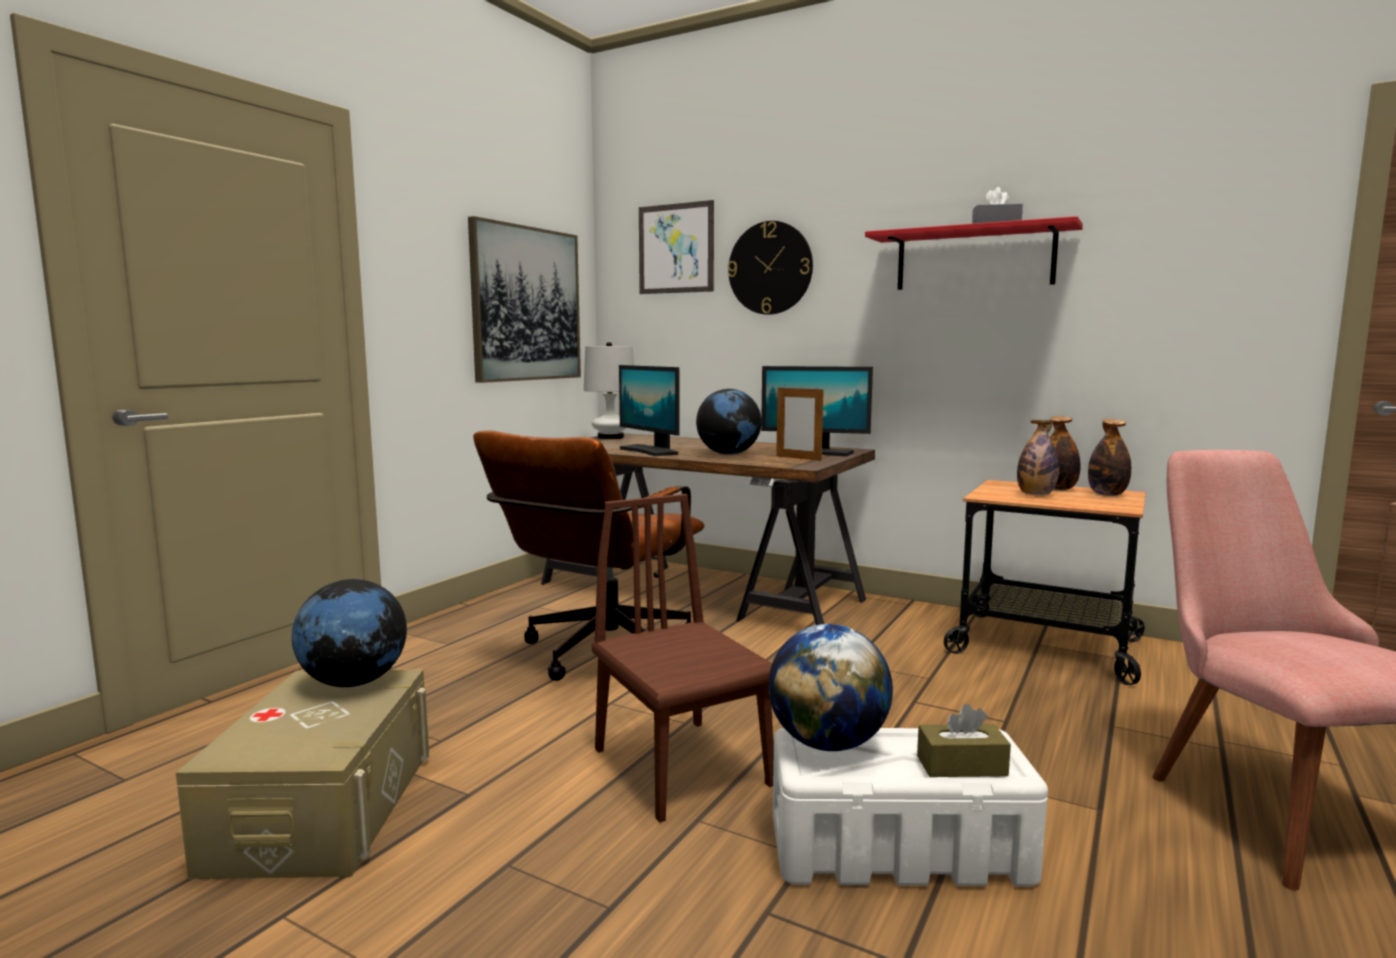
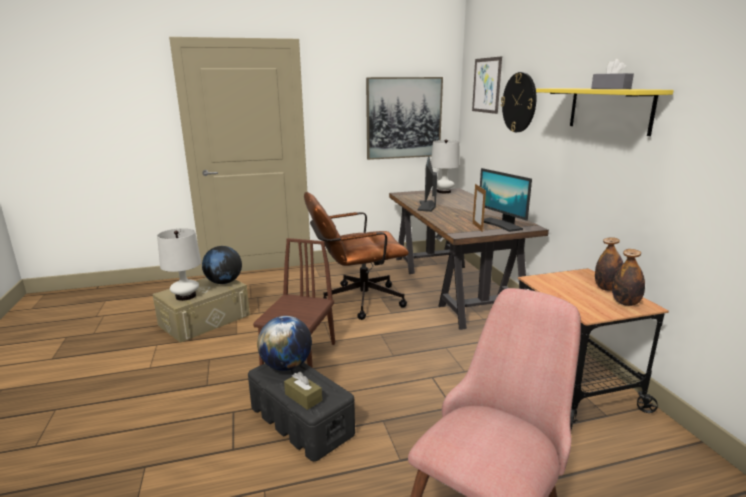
camera: 45 degrees right, 10 degrees up
(310, 738) = (185, 296): none -> white table lamp
(728, 454) = (455, 216): globe -> none
(900, 849) = (301, 421): white storage box -> black storage box
(974, 259) = (609, 110): red shelf -> yellow shelf
(1036, 495) = (572, 288): bottle -> none

